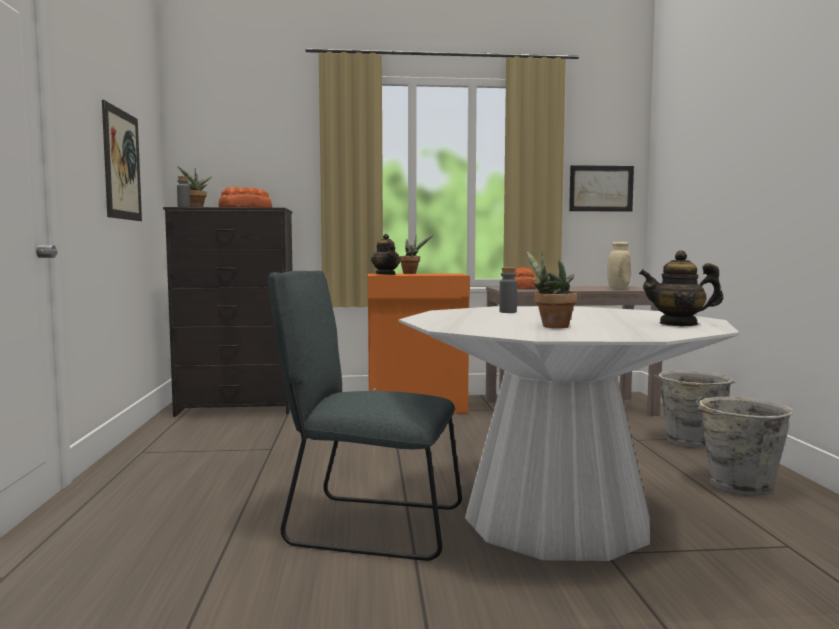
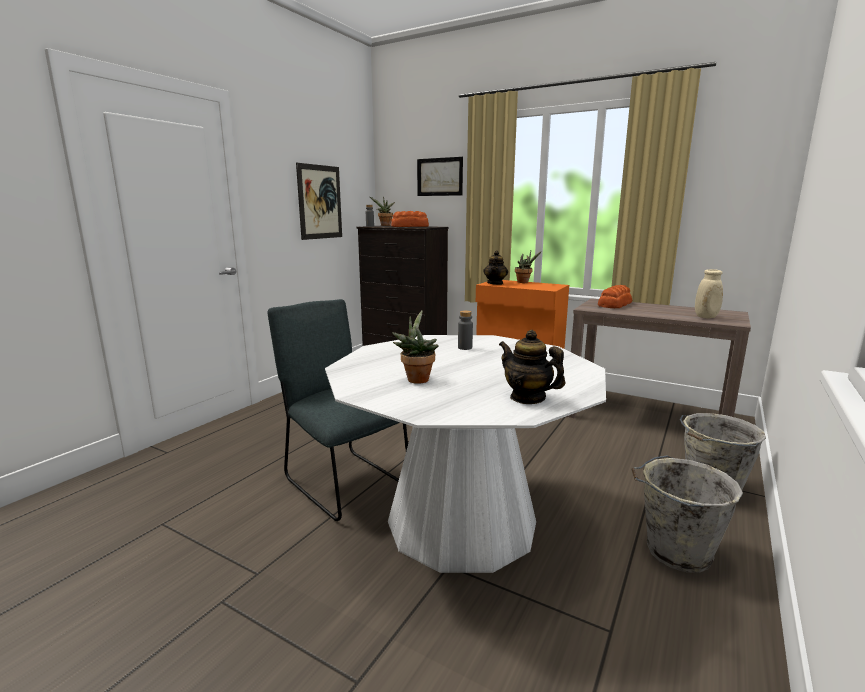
camera: 35 degrees right, 10 degrees up
(601, 188) = (734, 206): picture -> picture (439, 177)

